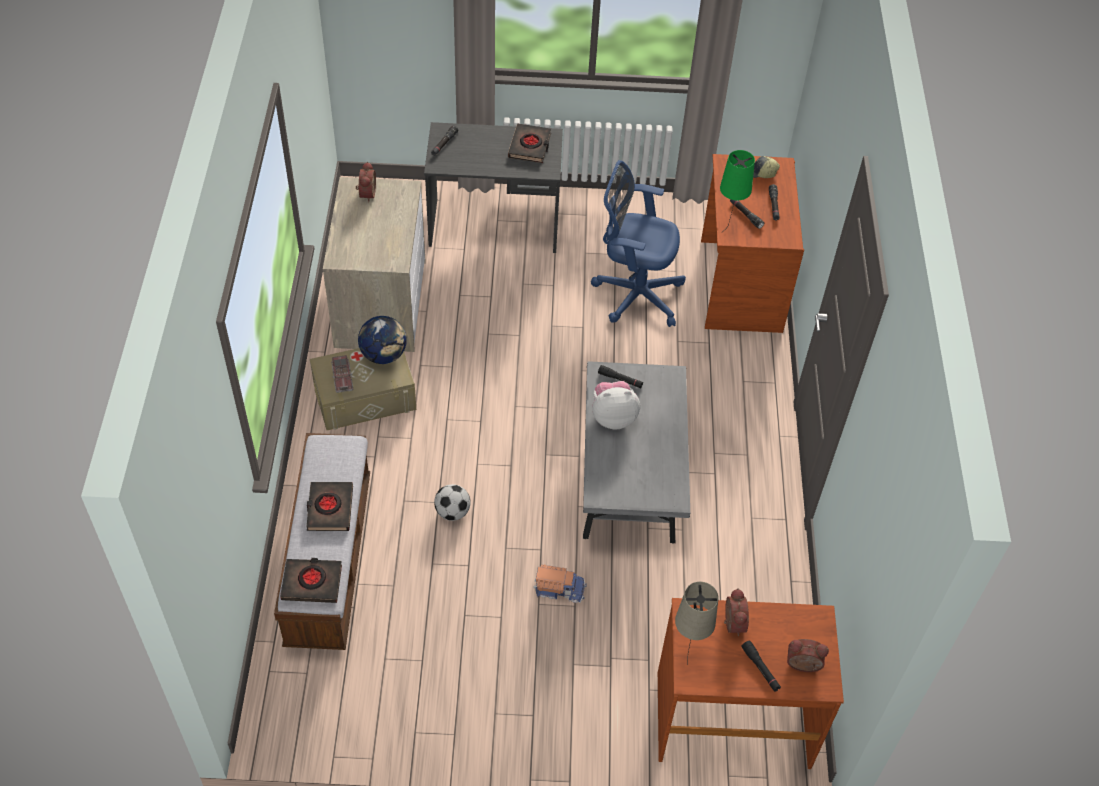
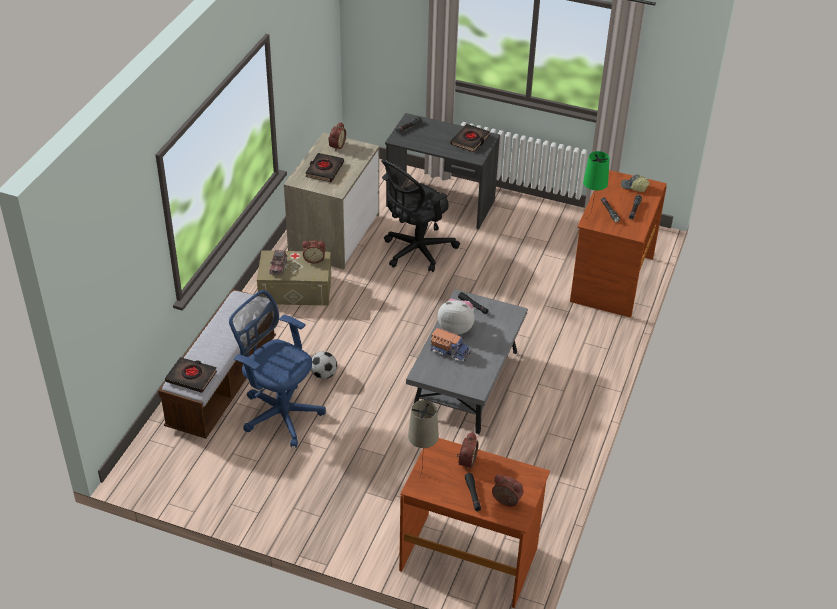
camera: 20 degrees right, 10 degrees down
(329, 509) = (225, 336): black book -> black book (324, 170)
(384, 355) = (314, 259): globe -> alarm clock
(493, 304) = (416, 251): none -> black office chair
(559, 588) = (378, 442): toy truck -> toy truck (449, 351)
(634, 294) = (526, 268): blue office chair -> blue office chair (279, 413)

